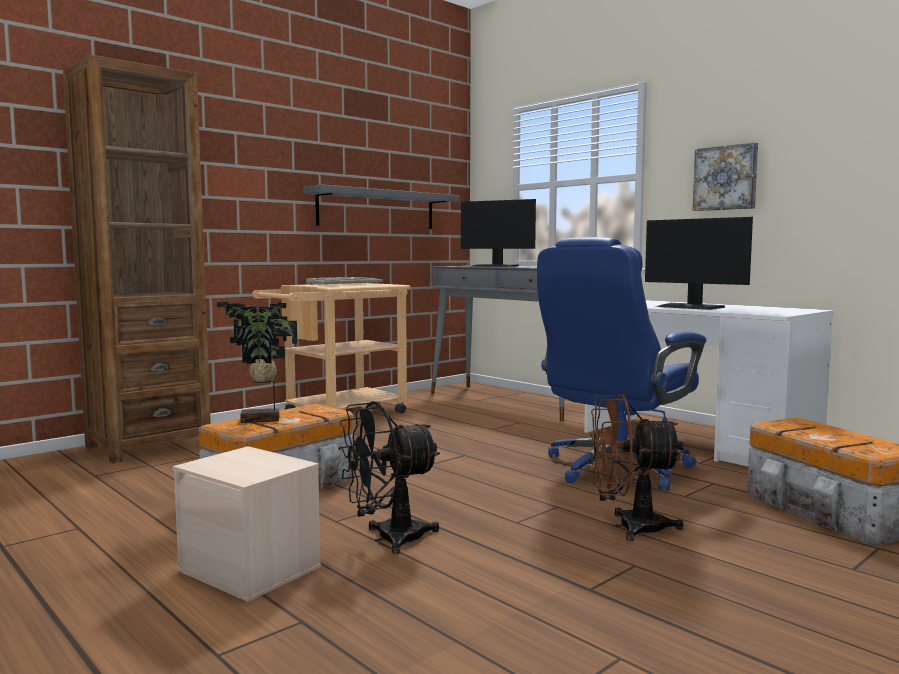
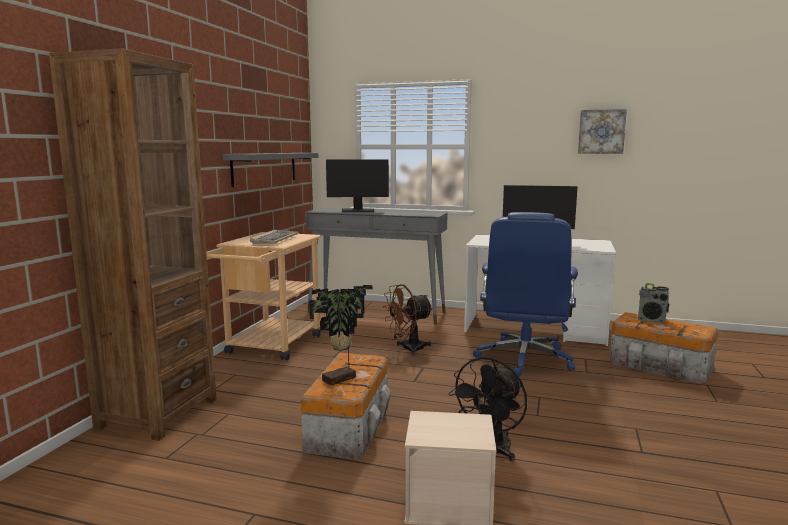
camera: 30 degrees left, 5 degrees up
(628, 527) = (594, 402): brown fan -> brown fan (408, 349)
(726, 178) = (532, 152): picture -> picture (601, 131)
(820, 429) = (652, 320): none -> radio

